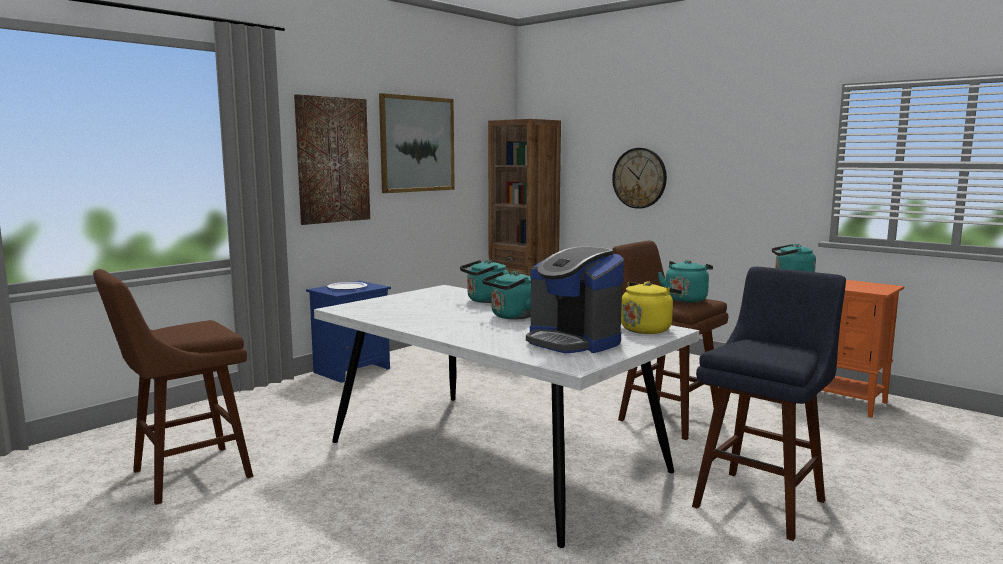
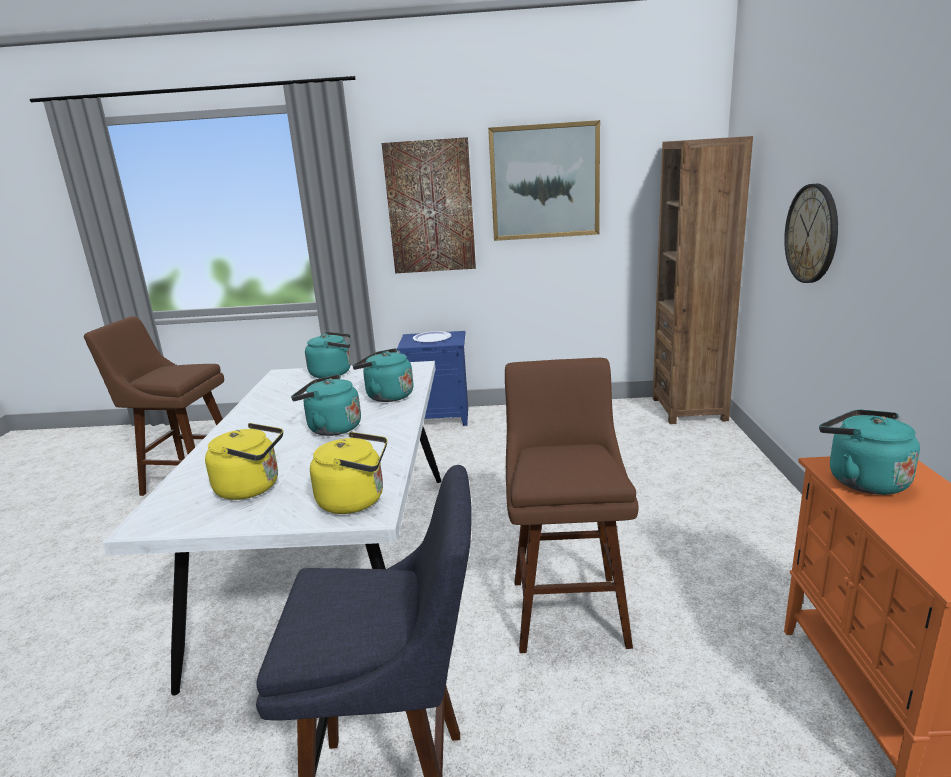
camera: 50 degrees right, 10 degrees up
(573, 341) = (252, 488): coffee machine -> yellow kettle
(686, 299) = (576, 463): turquoise kettle -> turquoise kettle (333, 373)

